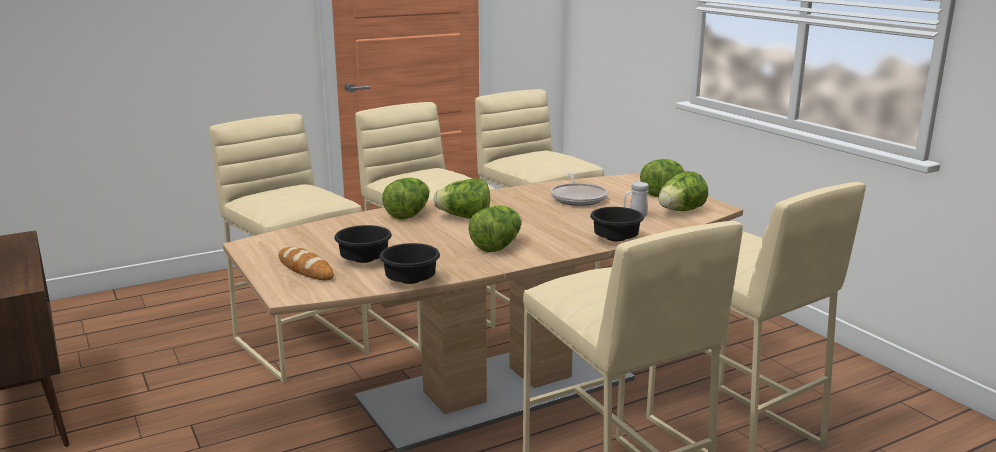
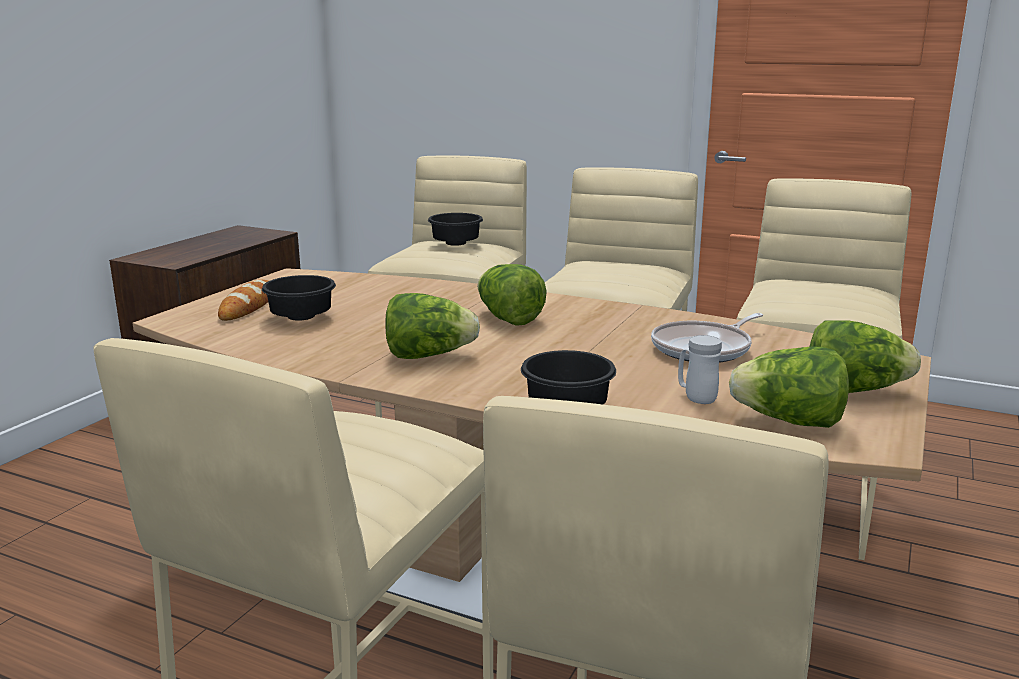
camera: 55 degrees right, 0 degrees up
(408, 214) = (474, 297): lettuce -> none
(410, 281) = (257, 349): black bowl -> black bowl (454, 244)

